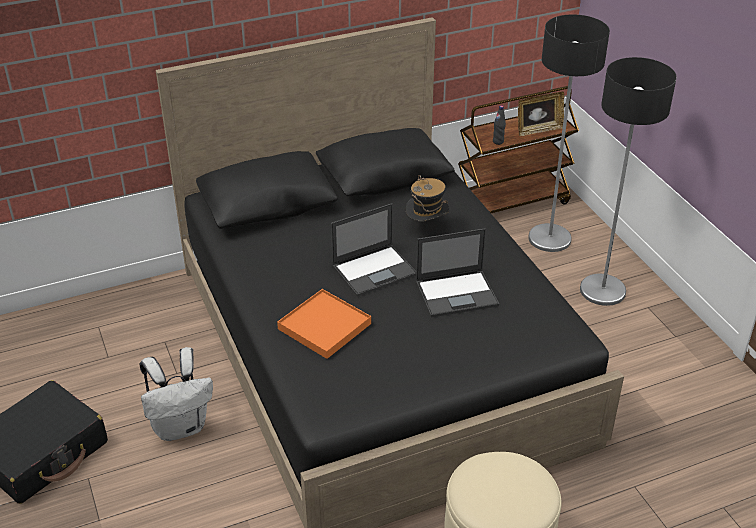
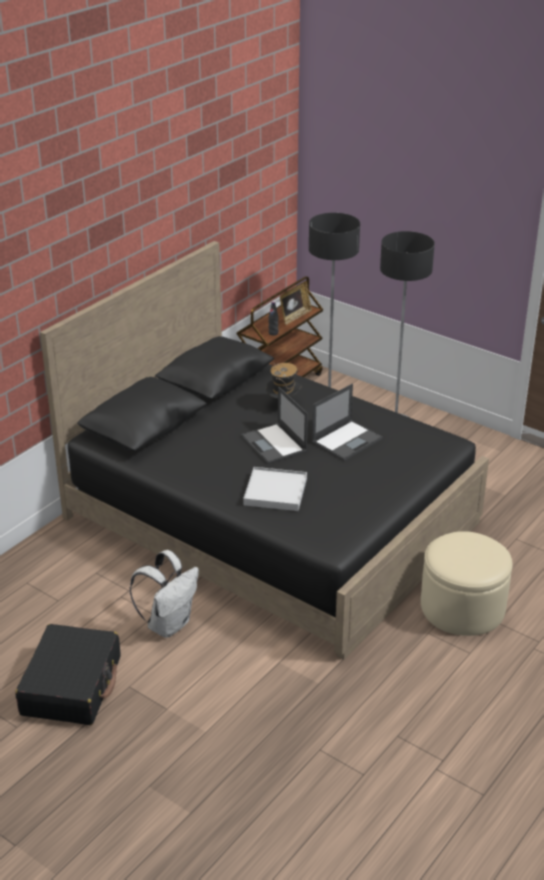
camera: 30 degrees left, 5 degrees down
(325, 326) = (275, 491): orange tray -> white tray
(375, 270) = (274, 444): laptop -> laptop turned 120 degrees clockwise

